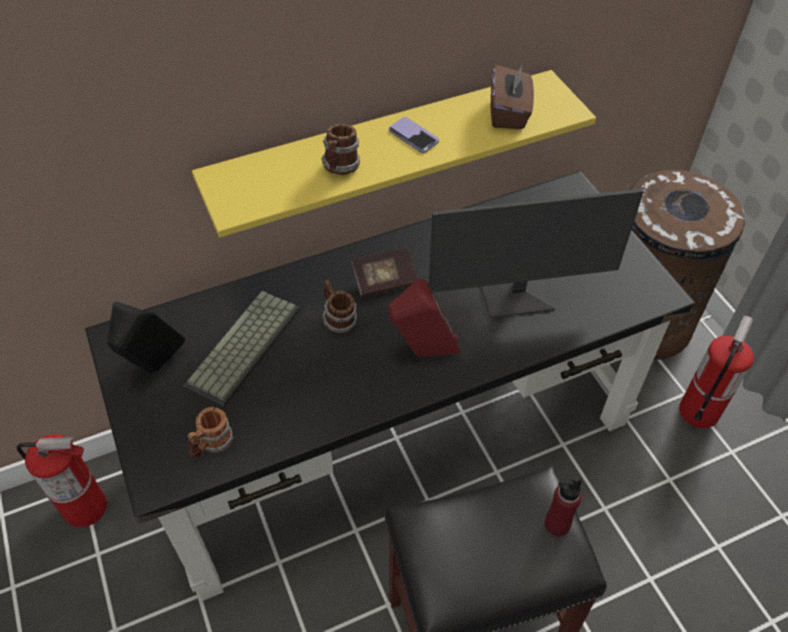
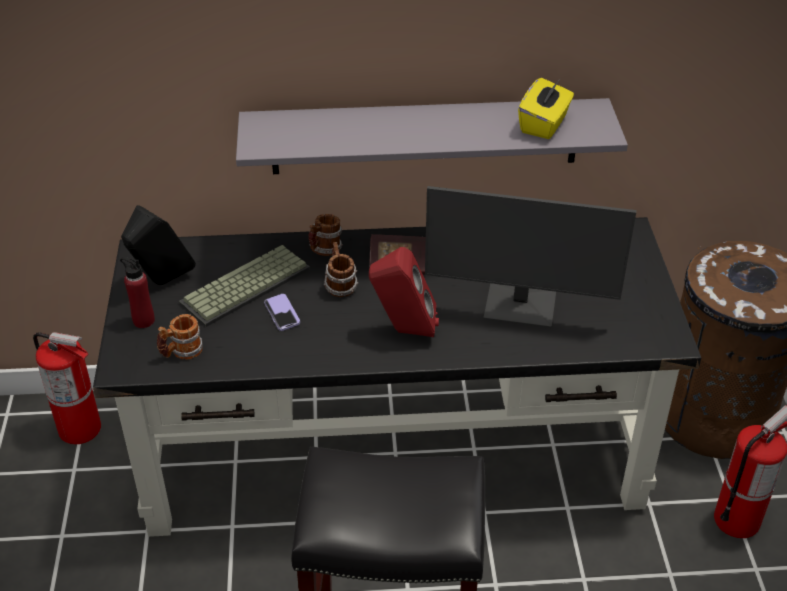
camera: 20 degrees right, 10 degrees down
(341, 168) = (365, 136): mug -> mug (325, 251)
(382, 147) = (425, 136): yellow shelf -> grey shelf
(413, 136) = (444, 125): phone -> phone (282, 313)
(509, 113) = (544, 124): brown tissue box -> yellow tissue box
(556, 524) = (456, 499): red bottle -> red bottle (143, 320)

